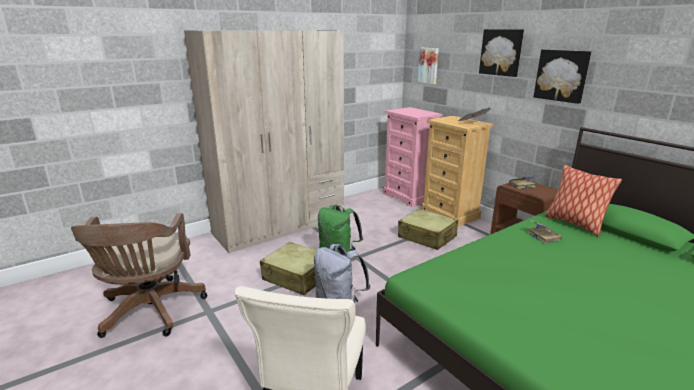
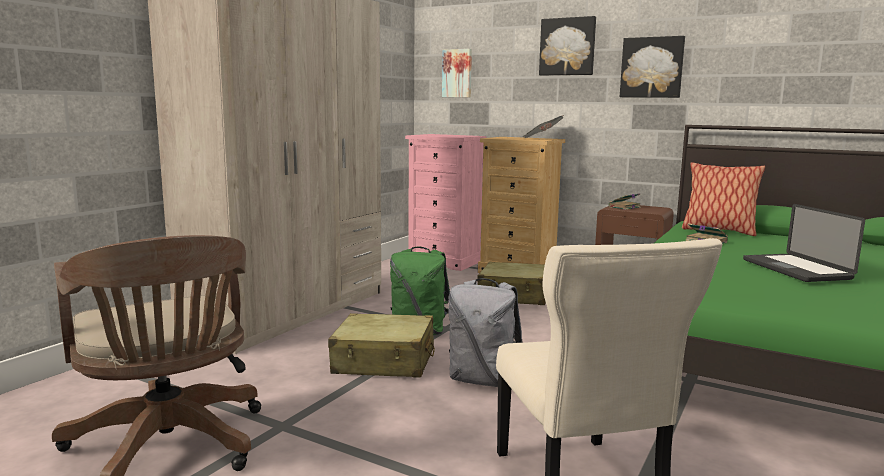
camera: 25 degrees left, 10 degrees down
(569, 288) = (796, 269): none -> laptop

